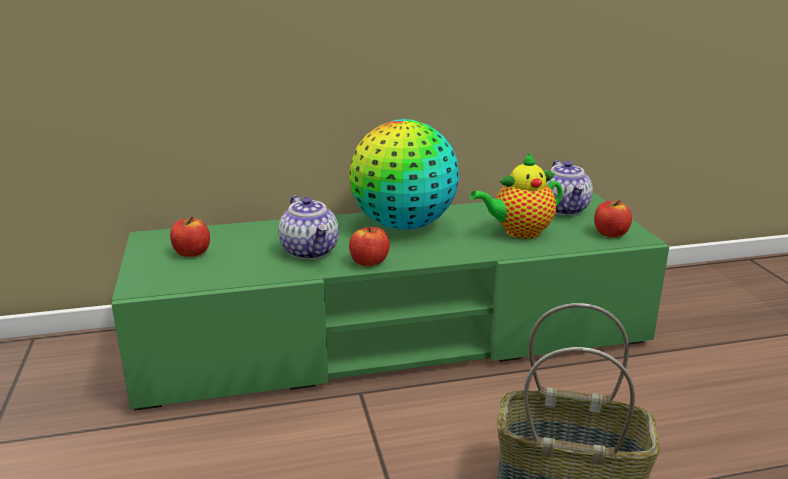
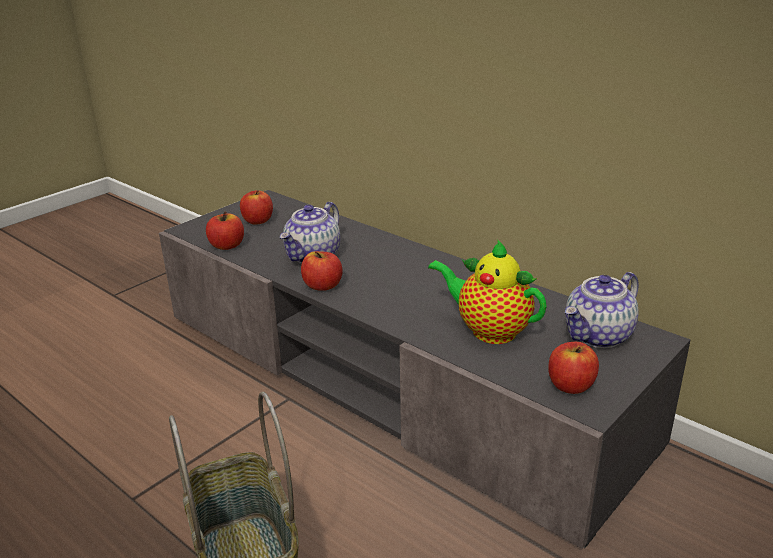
camera: 55 degrees right, 5 degrees up
(217, 279) = (227, 246): none -> apple
(394, 337) = (388, 377): green tv stand -> grey tv stand
(404, 226) = (419, 272): globe -> none

